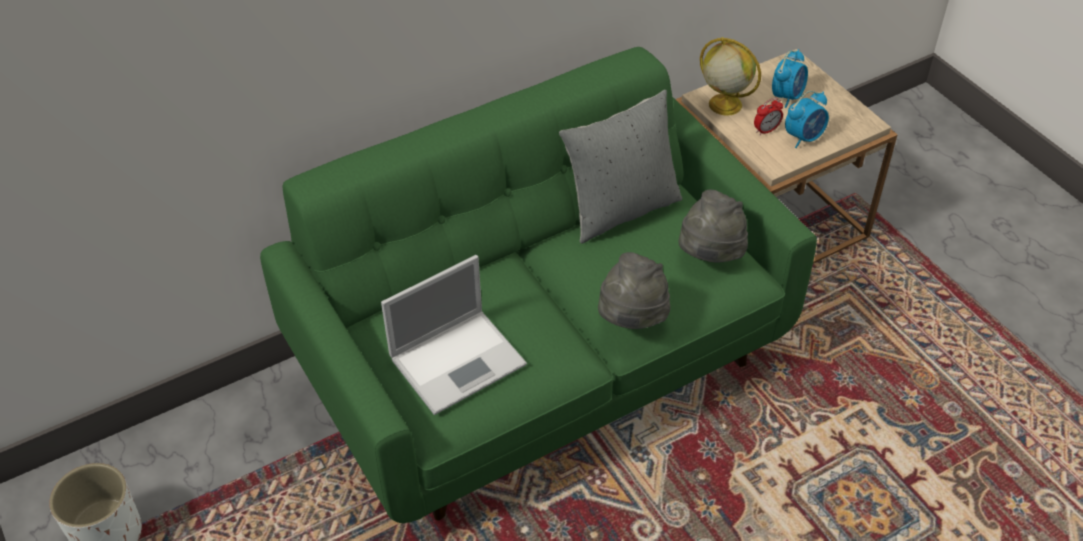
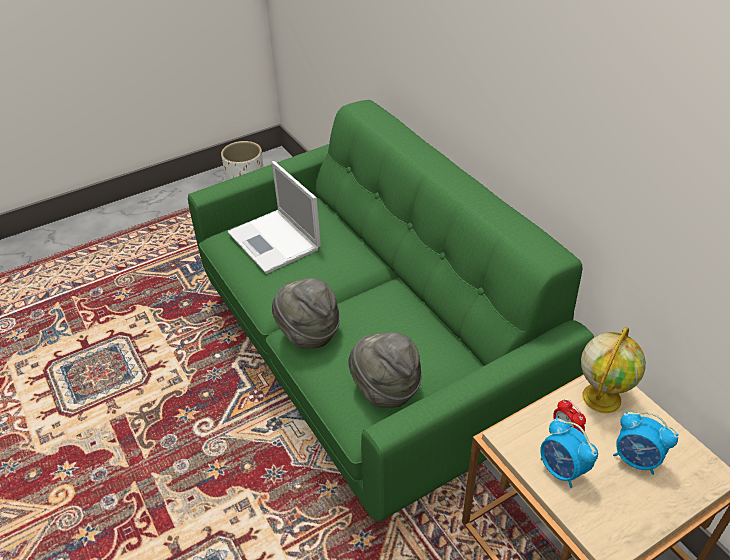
camera: 90 degrees right, 5 degrees down
(621, 209) = (444, 329): grey pillow -> none

